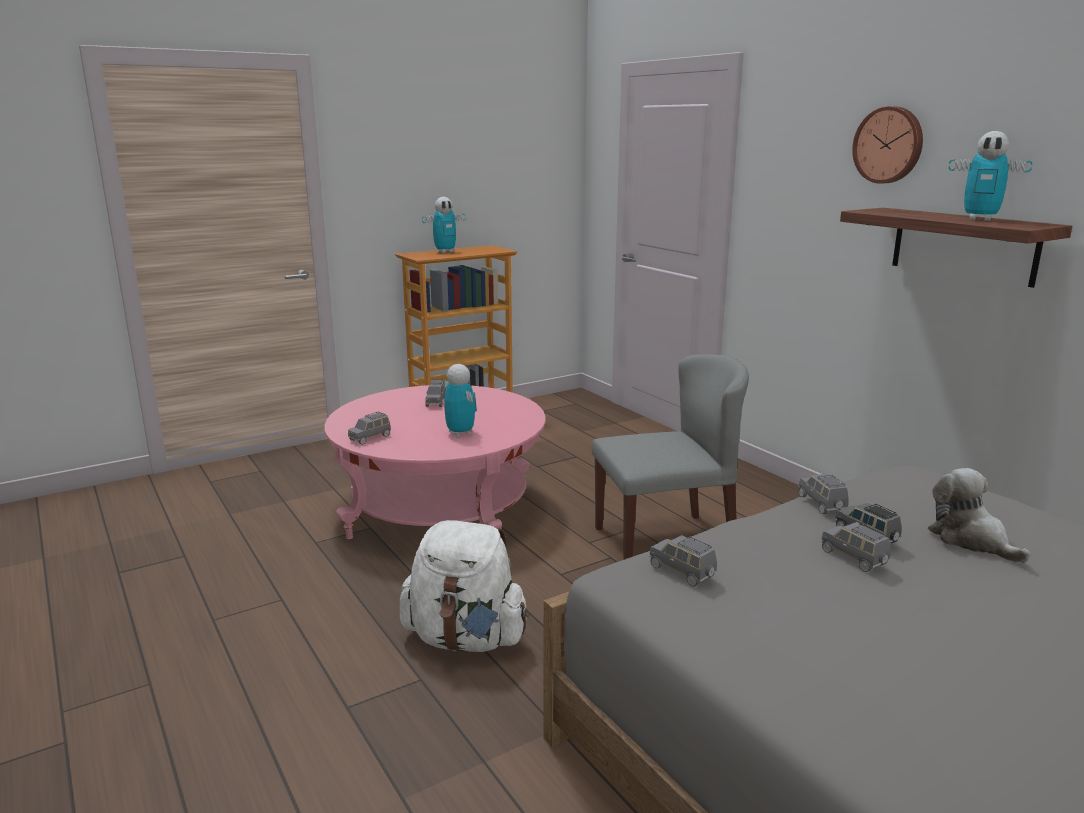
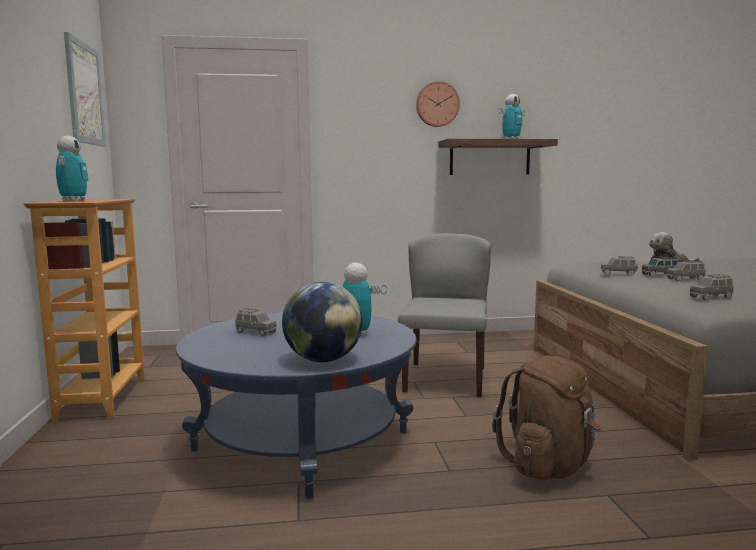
camera: 65 degrees left, 10 degrees down
(370, 438) = (323, 360): grey toy car -> globe
(440, 510) = (302, 441): pink coffee table -> blue coffee table
(466, 639) = (549, 466): white backpack -> brown backpack
(528, 141) = (84, 93): none -> picture

